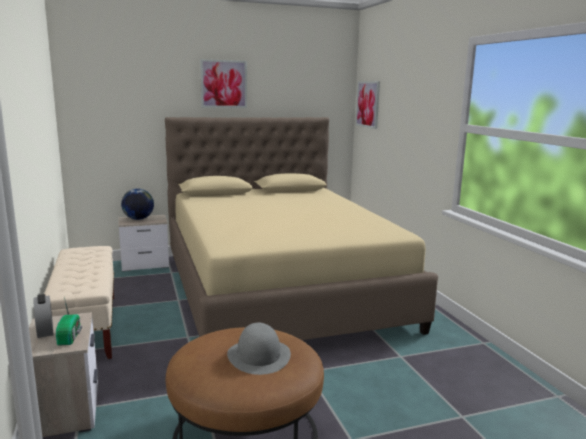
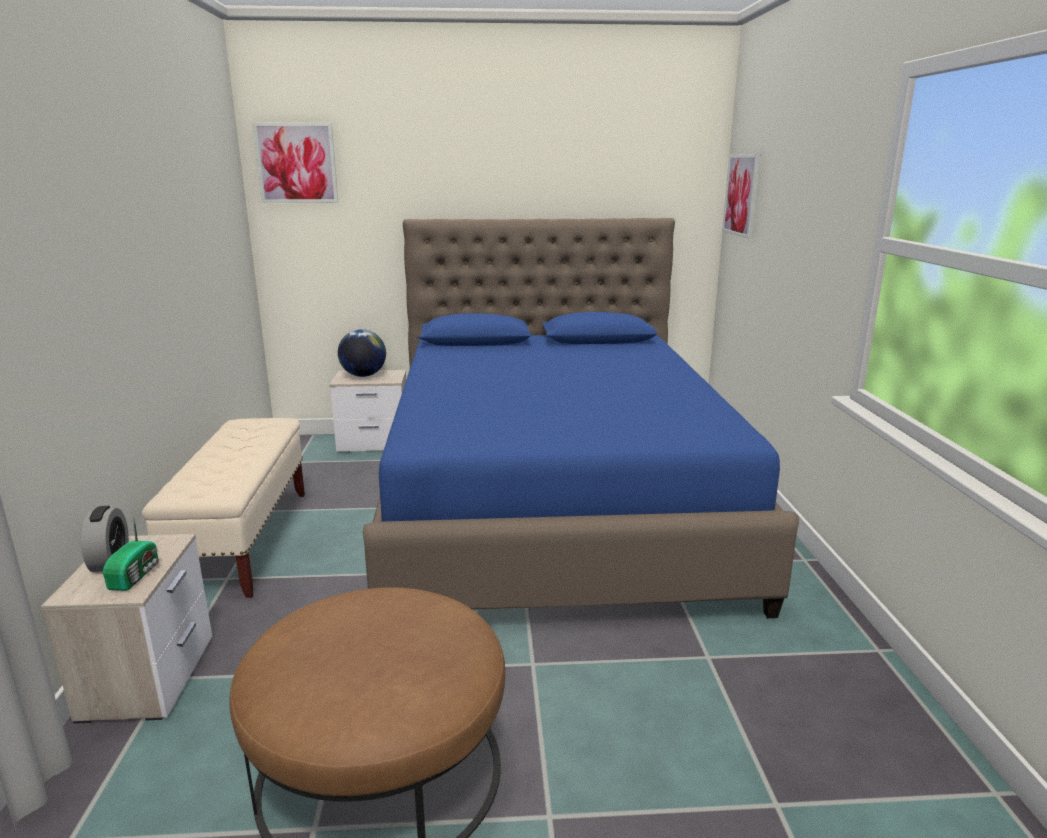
camera: 15 degrees right, 5 degrees up
(223, 84) = (498, 164): picture -> picture (296, 163)
(259, 356) = (388, 653): grey hat -> none
(280, 289) = (554, 504): beige bed -> blue bed

